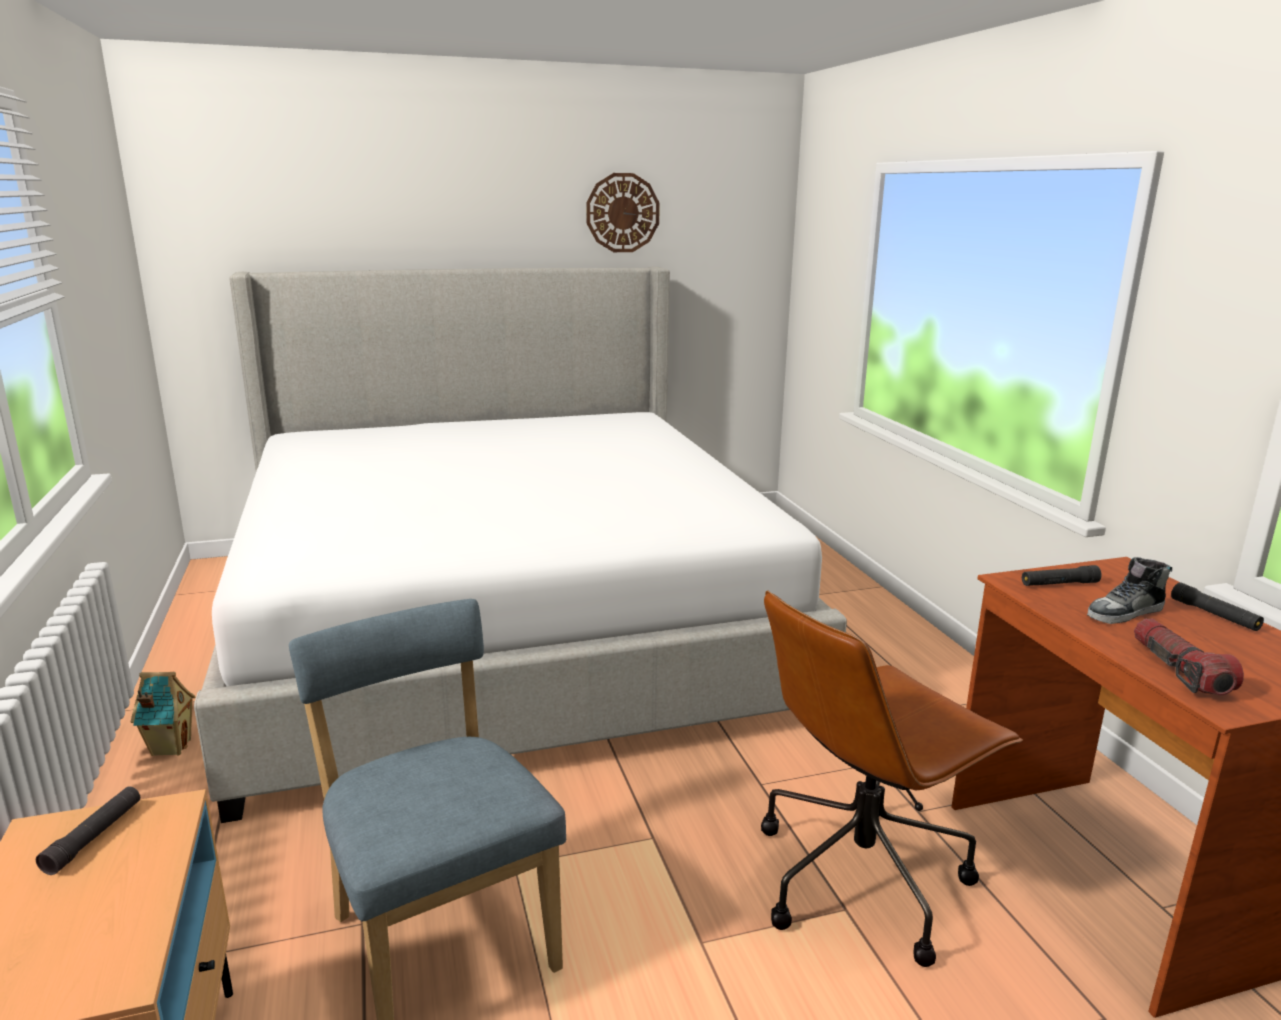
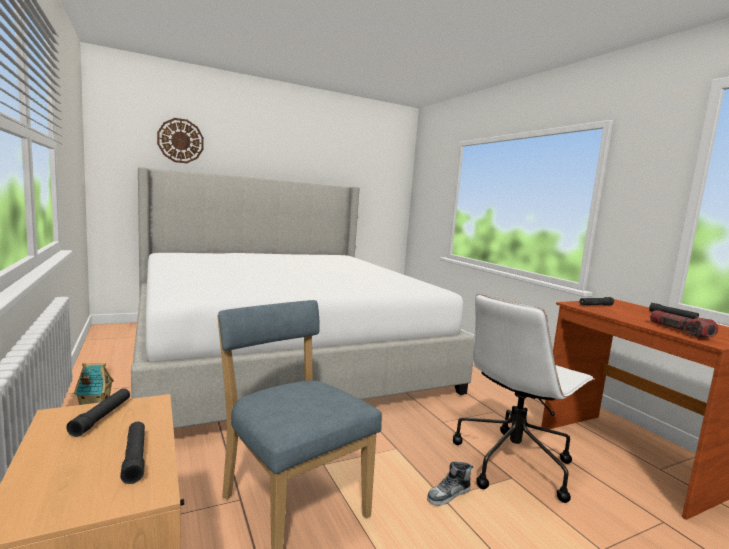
camera: 10 degrees left, 10 degrees down
(117, 918) = (134, 457): none -> black flashlight
(622, 213) = (336, 160): wall clock -> wall clock (180, 141)
(862, 877) = (513, 462): brown office chair -> white office chair
(1125, 613) = (634, 314): shoe -> shoe (449, 495)

